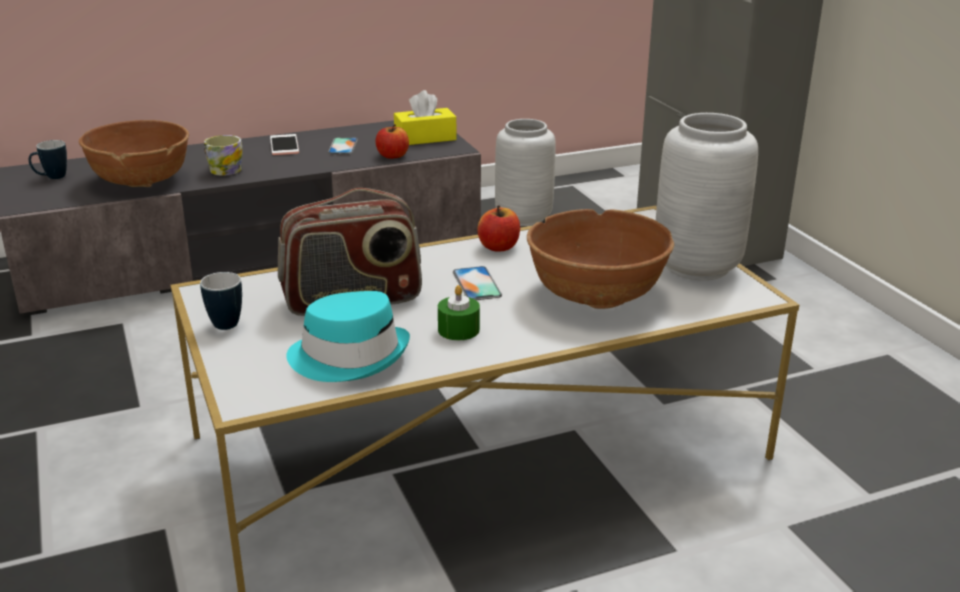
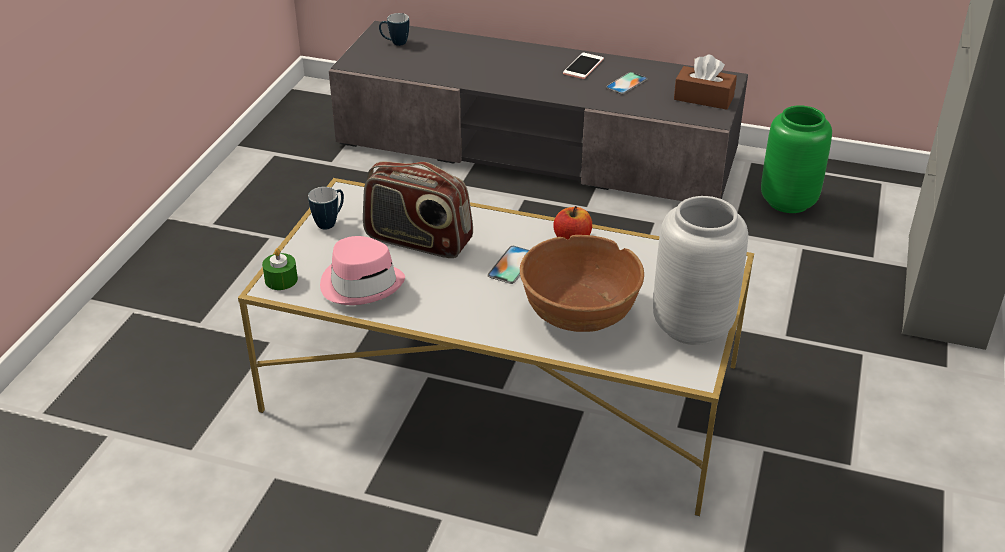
camera: 40 degrees right, 10 degrees up
(141, 180) = (446, 67): brown bowl -> none
(224, 169) = (512, 76): mug -> none
(349, 356) = (361, 284): turquoise hat -> pink hat
(392, 156) = (652, 108): apple -> none
(425, 138) = (703, 98): yellow tissue box -> brown tissue box
(458, 330) = (450, 297): green candle -> green candle (281, 280)
(523, 217) = (788, 201): grey vase -> green vase

